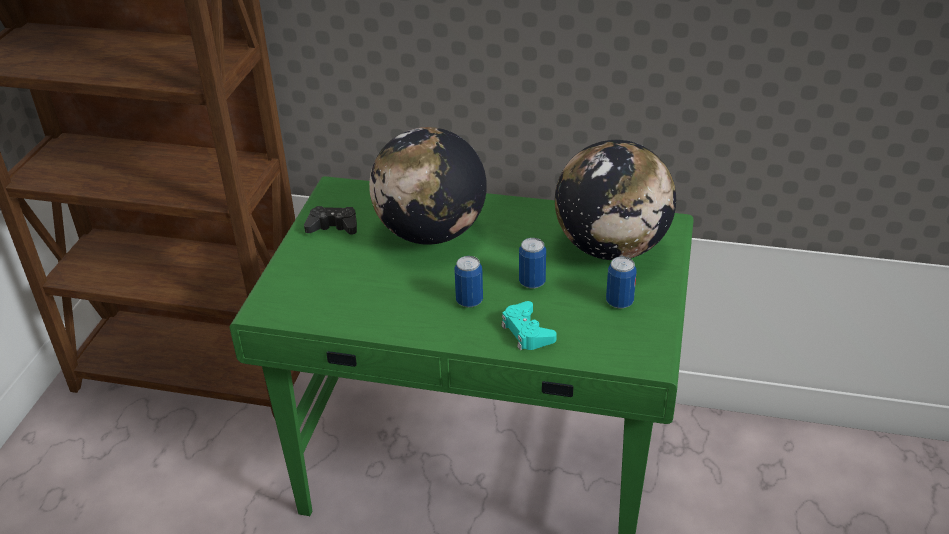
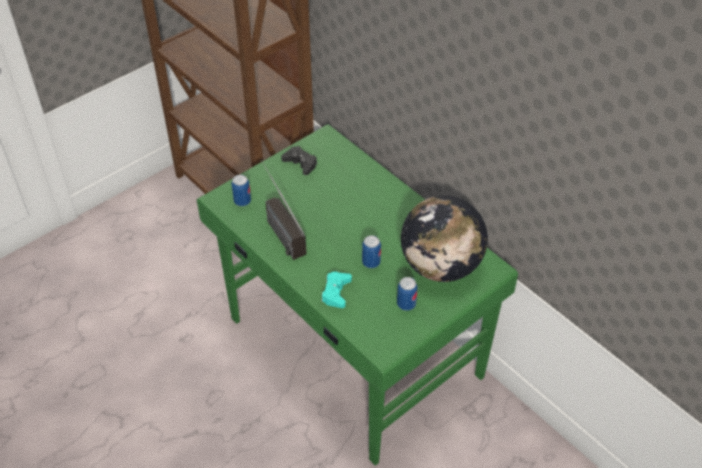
camera: 35 degrees right, 10 degrees up
(378, 303) = (277, 228): none -> radio
(430, 233) = (348, 197): globe -> none
(469, 301) = (325, 255): can -> can (242, 201)

